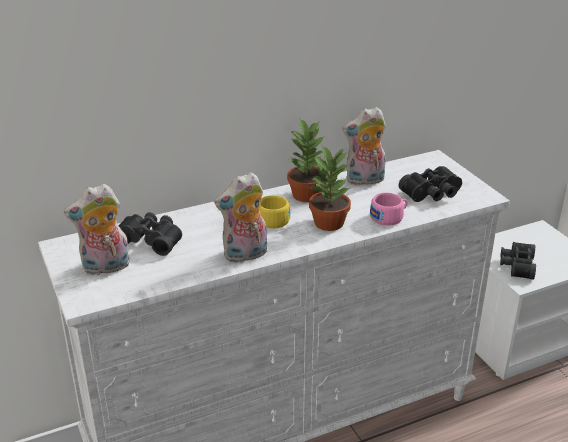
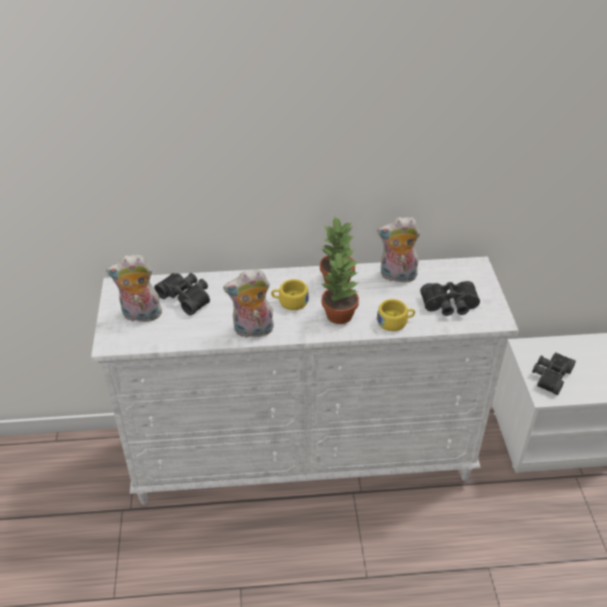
camera: 20 degrees right, 10 degrees up
(389, 217) = (395, 322): pink cup -> yellow cup

